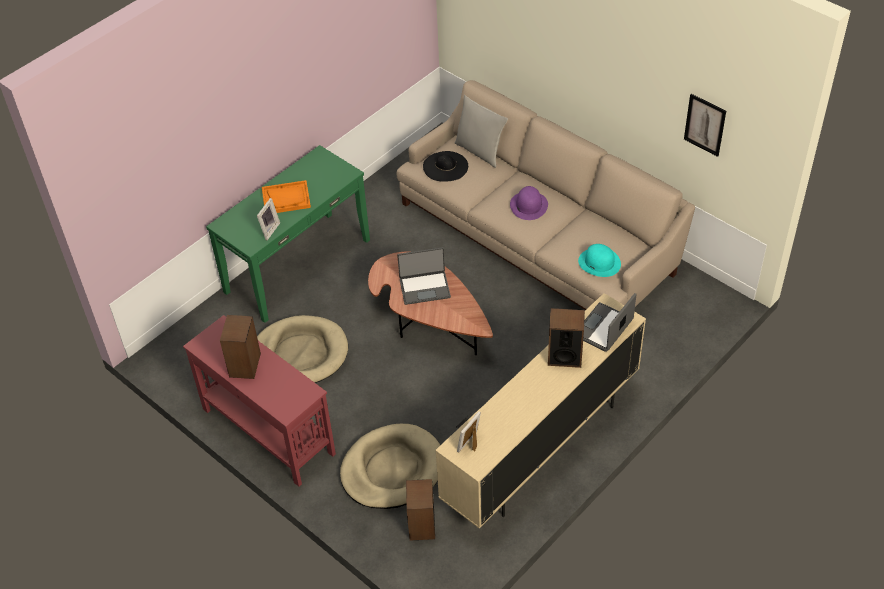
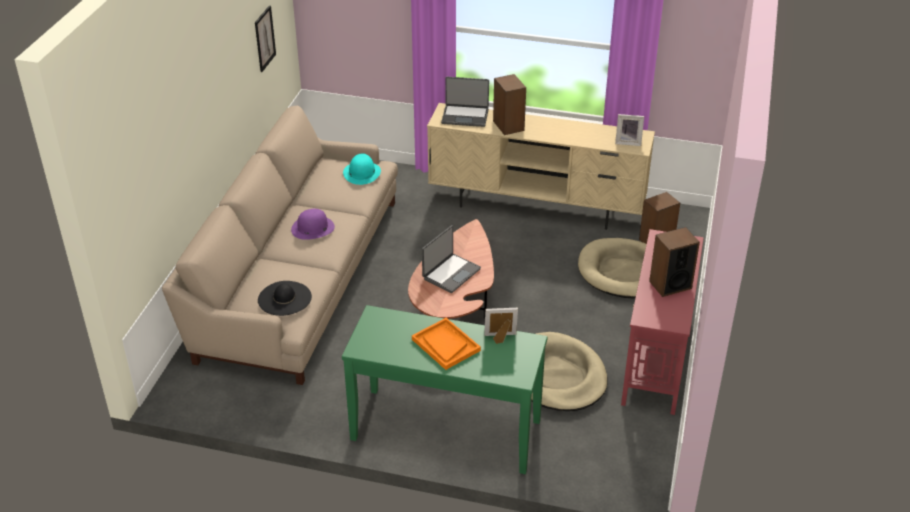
camera: 120 degrees left, 10 degrees down
(424, 287) = (451, 273): laptop -> laptop turned 75 degrees clockwise
(480, 151) = (246, 283): grey pillow -> none

